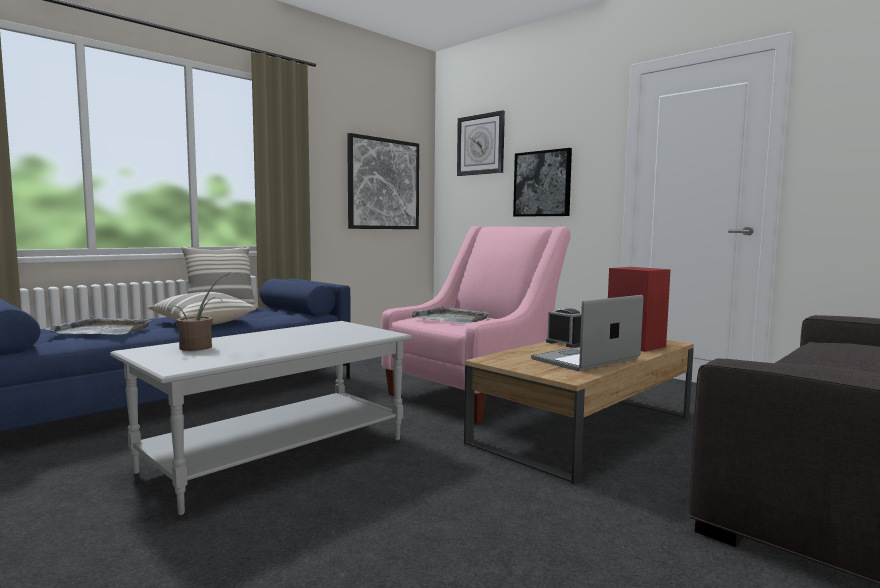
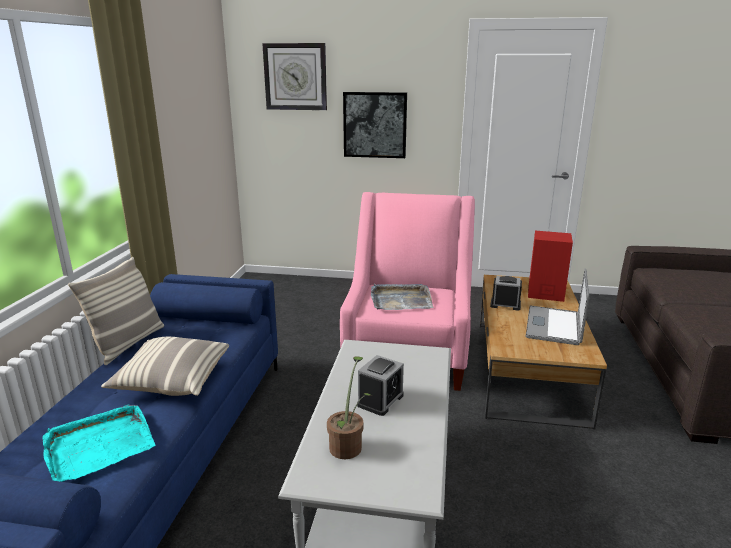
camera: 35 degrees left, 15 degrees up
(102, 330) = (98, 445): grey tray -> turquoise tray
(279, 340) = (380, 400): none -> alarm clock
(383, 184) = (200, 129): picture -> none

